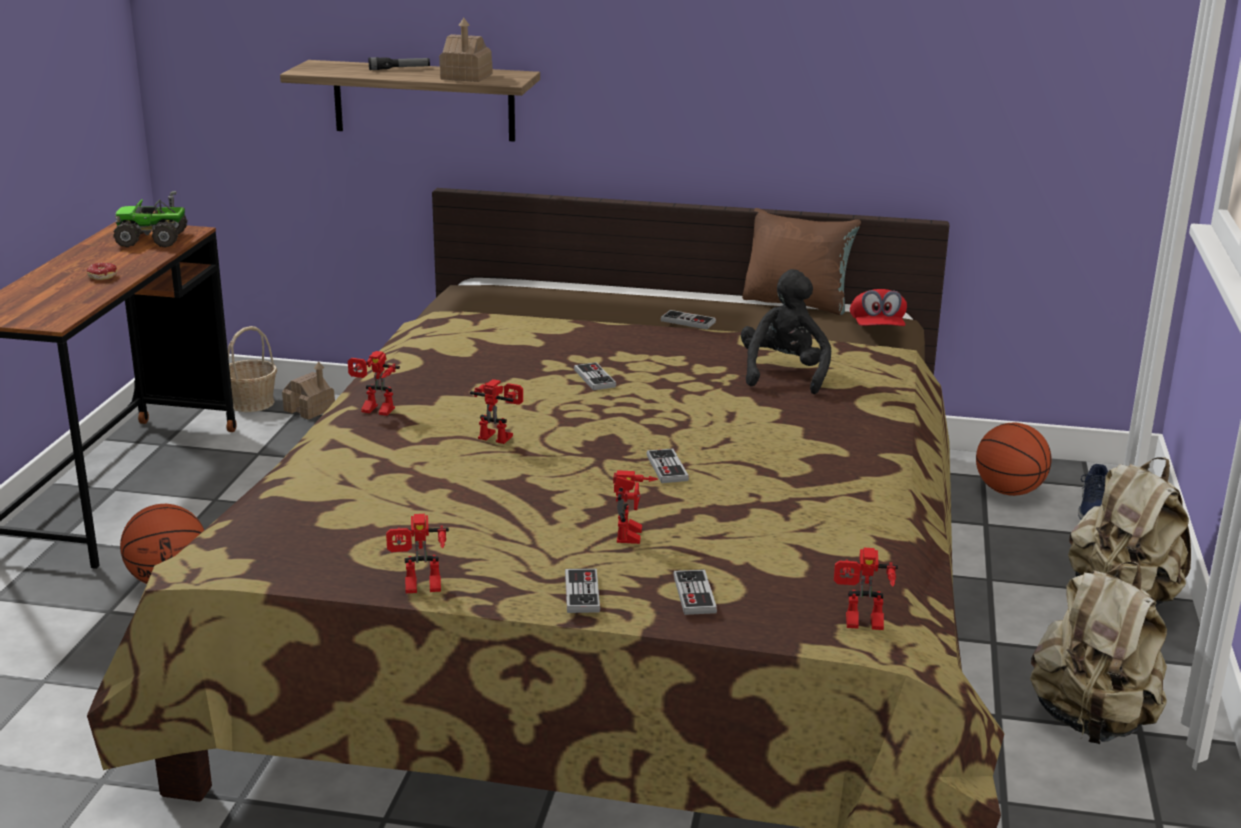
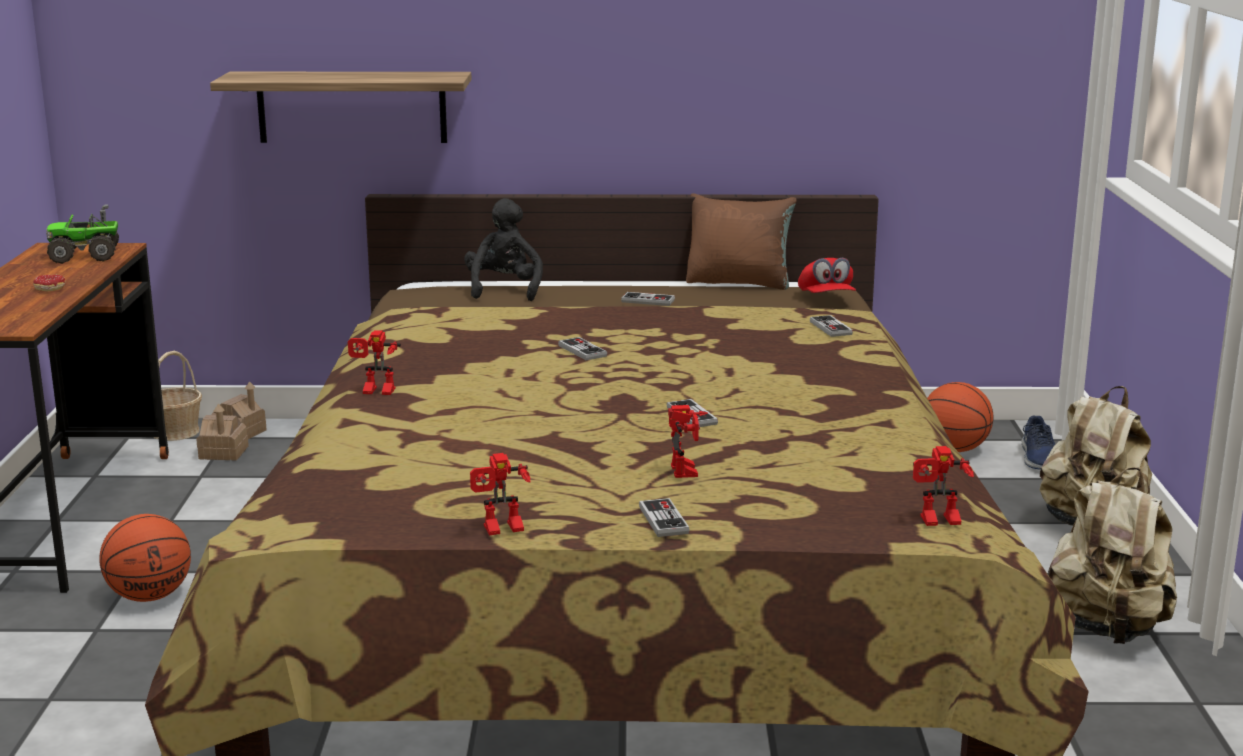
camera: 10 degrees left, 5 degrees down
(399, 69) = (329, 74): flashlight -> none
(466, 77) = (402, 77): toy house -> toy house (223, 453)
(499, 436) = (514, 402): toy robot -> none
(694, 594) = (771, 512): game controller -> game controller (830, 328)
(784, 374) = (761, 335): black plush toy -> black plush toy (504, 290)

